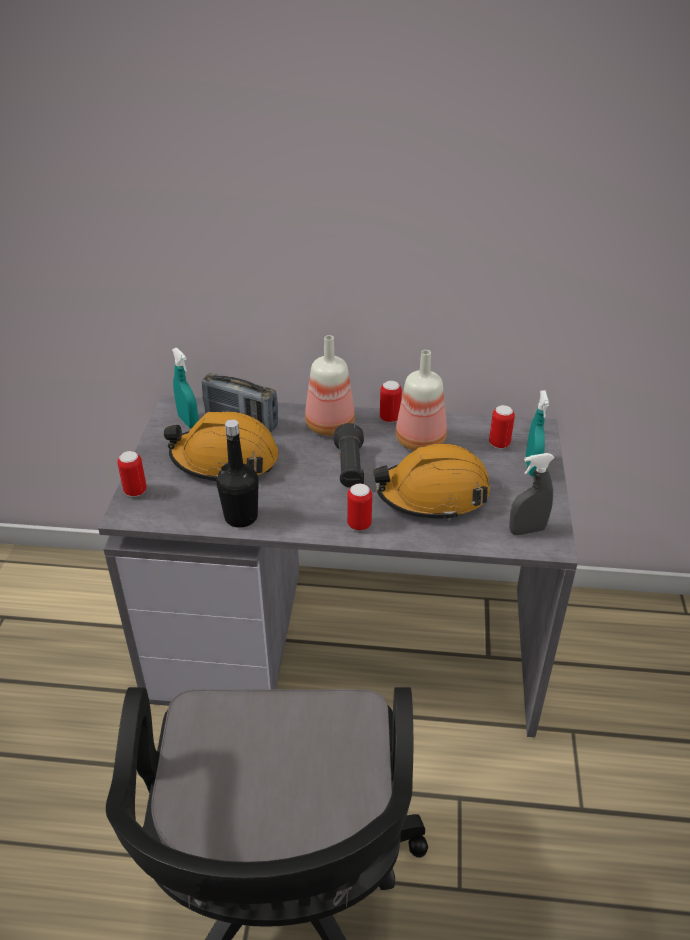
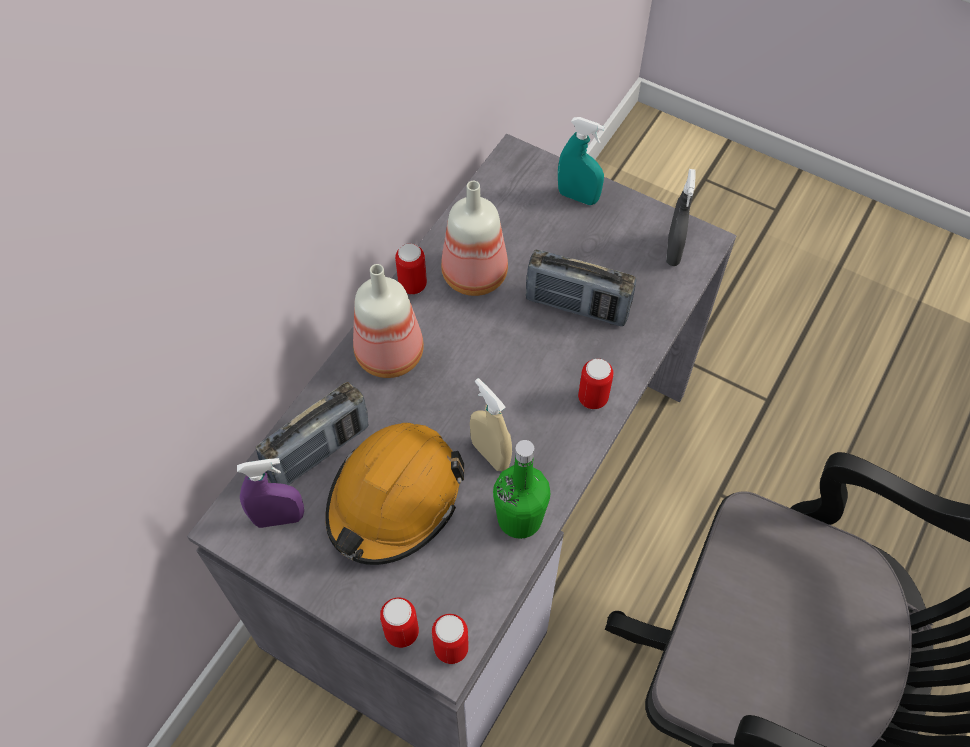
camera: 65 degrees left, 20 degrees up
(188, 421) = (279, 518): turquoise spray bottle -> purple spray bottle
(241, 517) = (519, 518): black bottle -> green bottle
(282, 490) = (490, 454): none -> beige spray bottle
(349, 468) = (487, 367): black flashlight -> none
(432, 495) = (577, 306): orange hard hat -> radio
(499, 444) = (522, 204): can -> can (451, 648)

